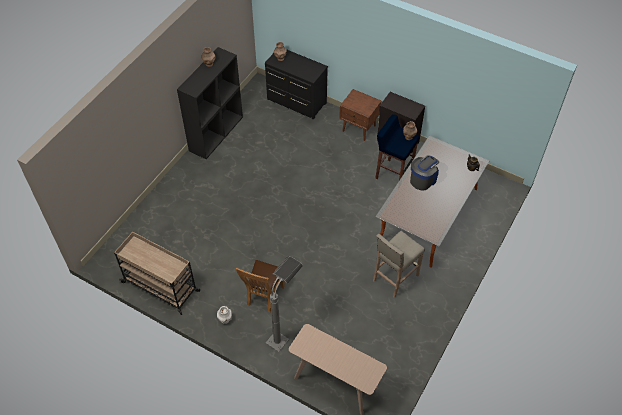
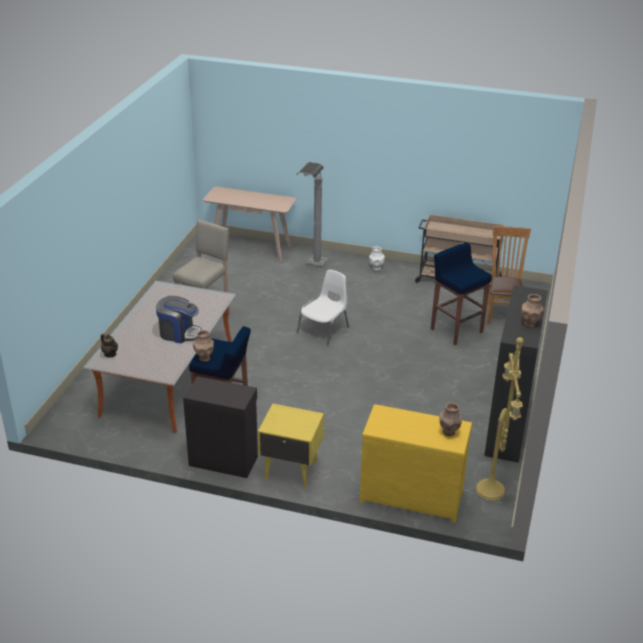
camera: 165 degrees right, 20 degrees down
(199, 224) = (456, 330): none -> blue stool
(251, 95) = (492, 491): none -> yellow floor lamp
(263, 297) = (346, 287): brown chair -> brown chair (503, 313)
(296, 102) = (411, 494): black dresser -> yellow dresser
(301, 245) = (324, 329): none -> white chair
(359, 129) = (290, 469): brown nightstand -> yellow nightstand
(423, 179) = (179, 333): coffee machine -> coffee machine turned 105 degrees counterclockwise

